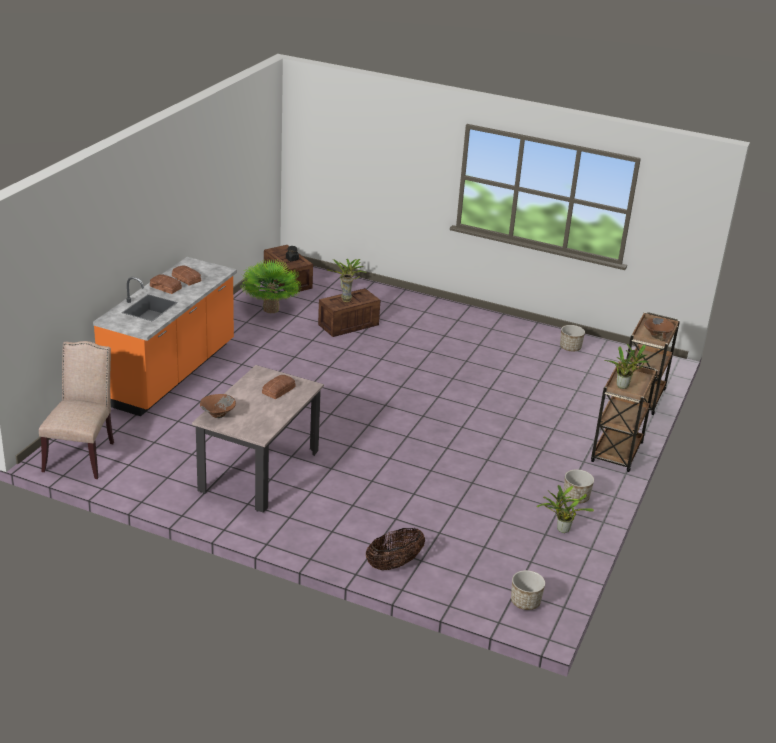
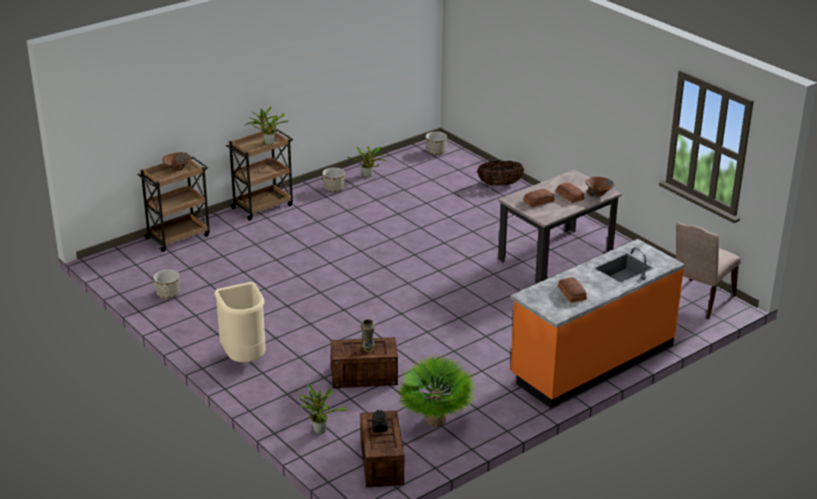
camera: 150 degrees left, 0 degrees up
(165, 288) = (599, 287): bread -> bread (570, 195)
(449, 318) = (245, 358): none -> beige trash can

